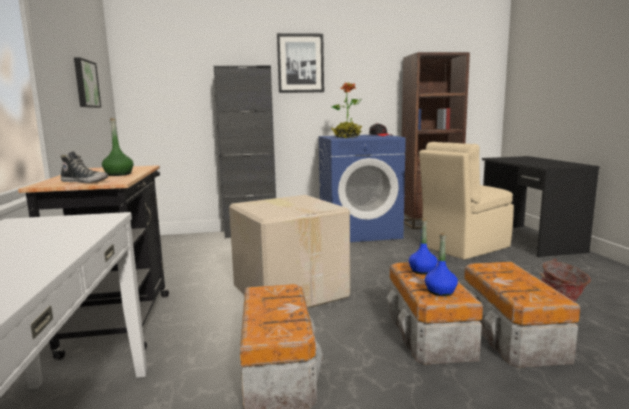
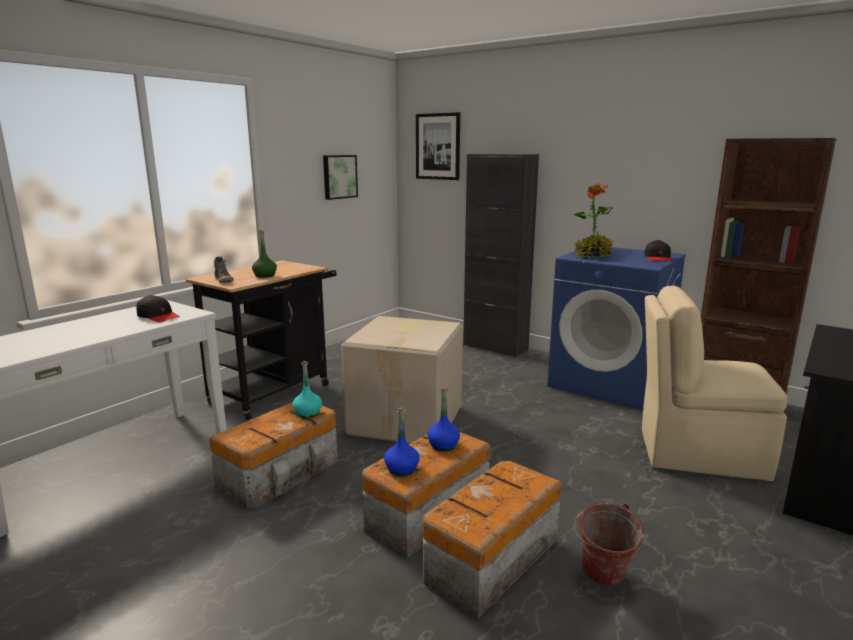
camera: 45 degrees right, 5 degrees up
(64, 227) = (158, 316): none -> black cap
(283, 293) = (307, 413): none -> turquoise bottle
(300, 63) = (580, 148): picture -> picture (438, 146)

